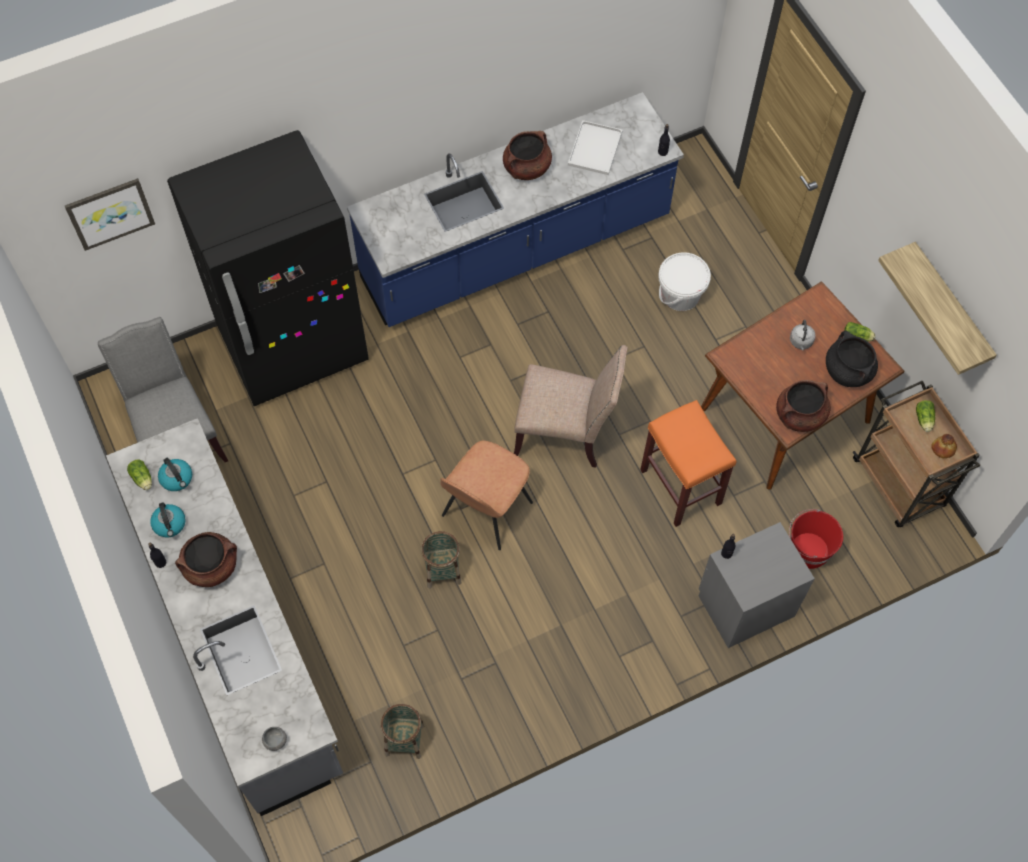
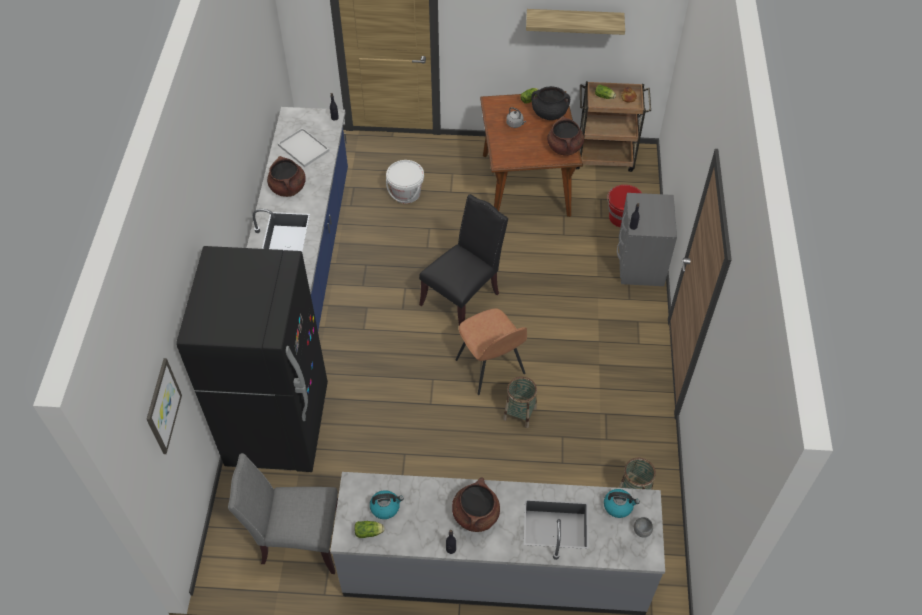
camera: 60 degrees left, 10 degrees down
(170, 524) = (422, 529): kettle -> kettle (618, 506)
(565, 433) = (463, 298): beige chair -> black chair
(679, 486) = (540, 257): orange stool -> none

